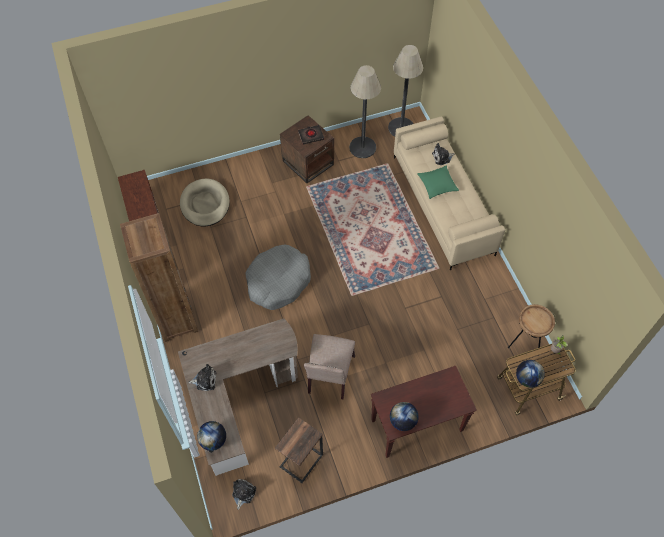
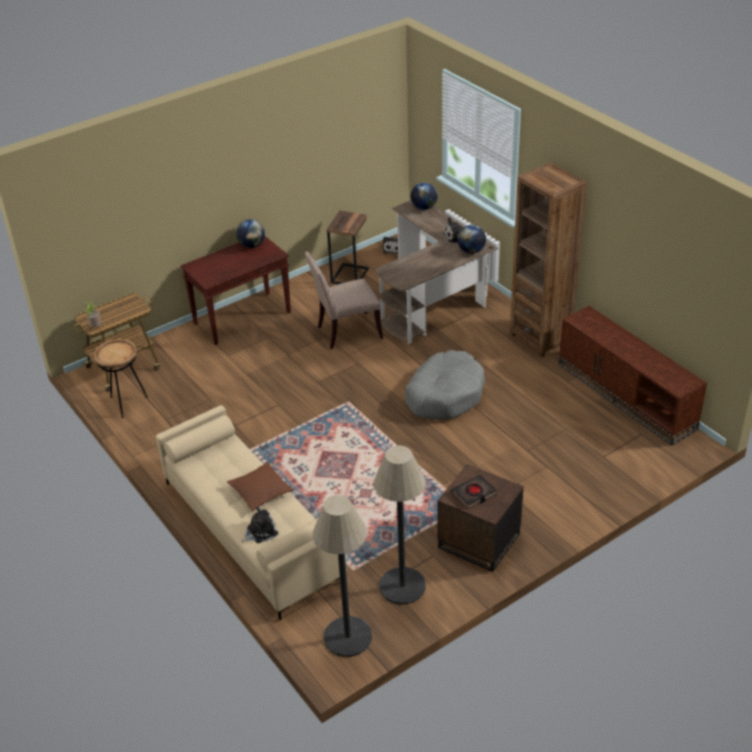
camera: 165 degrees right, 20 degrees down
(205, 204) = (593, 451): beige dog bed -> none
(329, 376) = (346, 332): beige chair -> beige chair turned 105 degrees counterclockwise
(437, 185) = (260, 491): green pillow -> brown pillow
(527, 378) = (127, 302): globe -> globe (471, 251)

